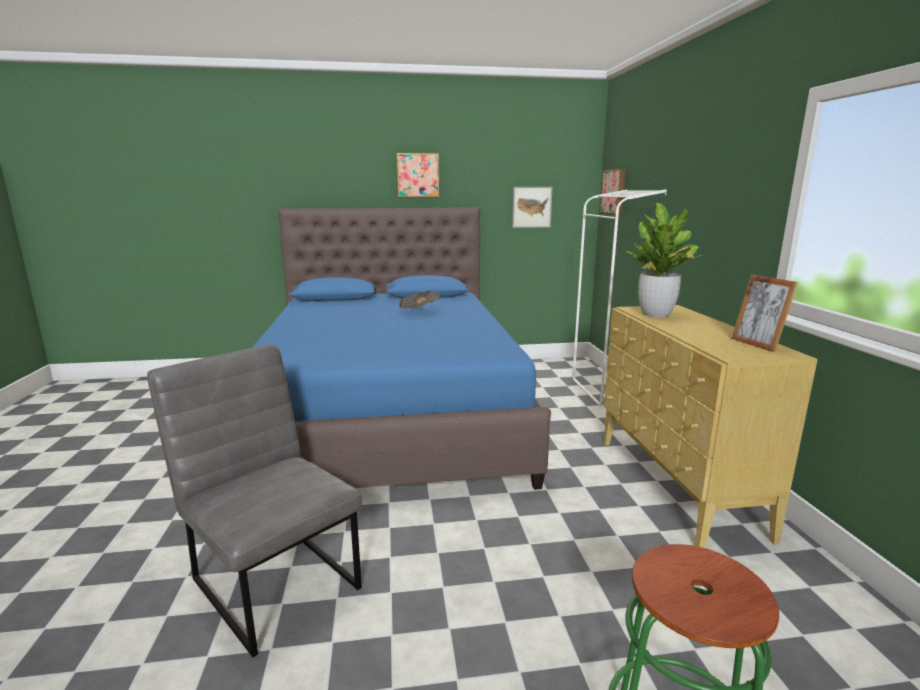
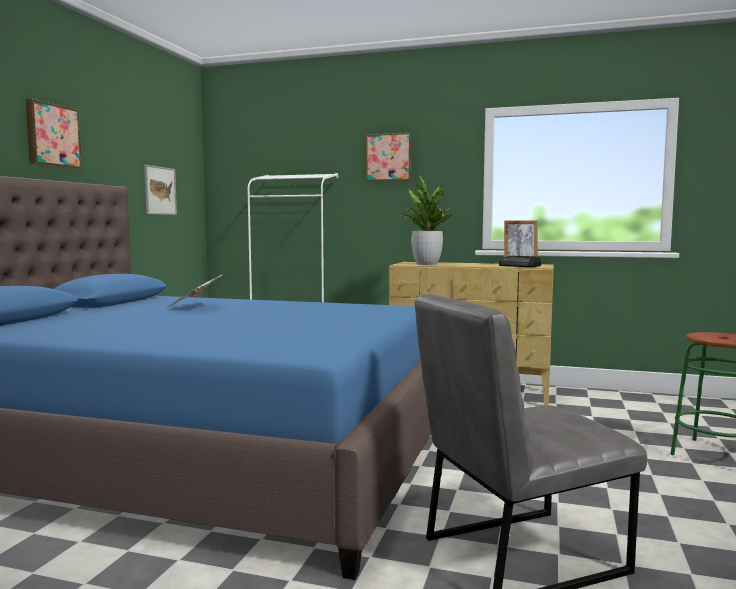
camera: 65 degrees left, 10 degrees down
(614, 192) = (239, 178): picture -> picture (389, 157)
(720, 346) = (520, 266): none -> radio

